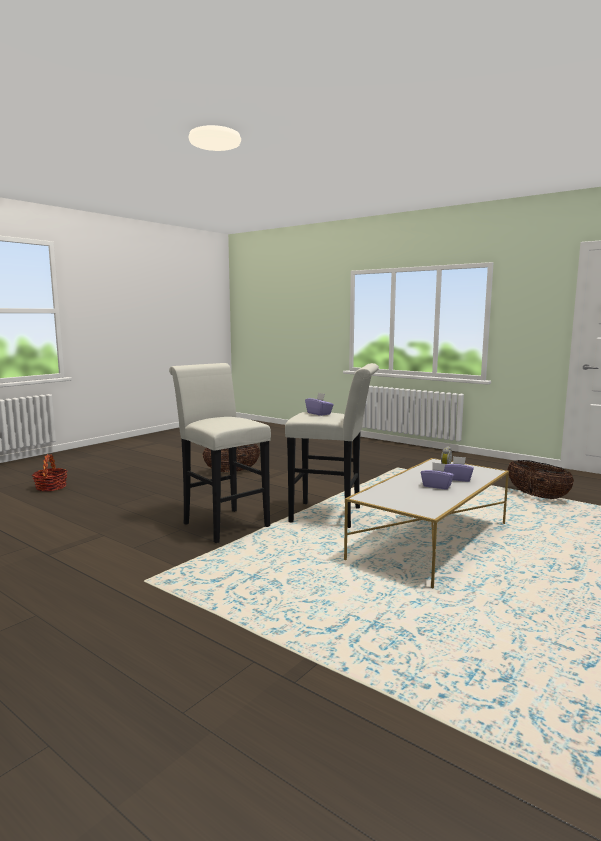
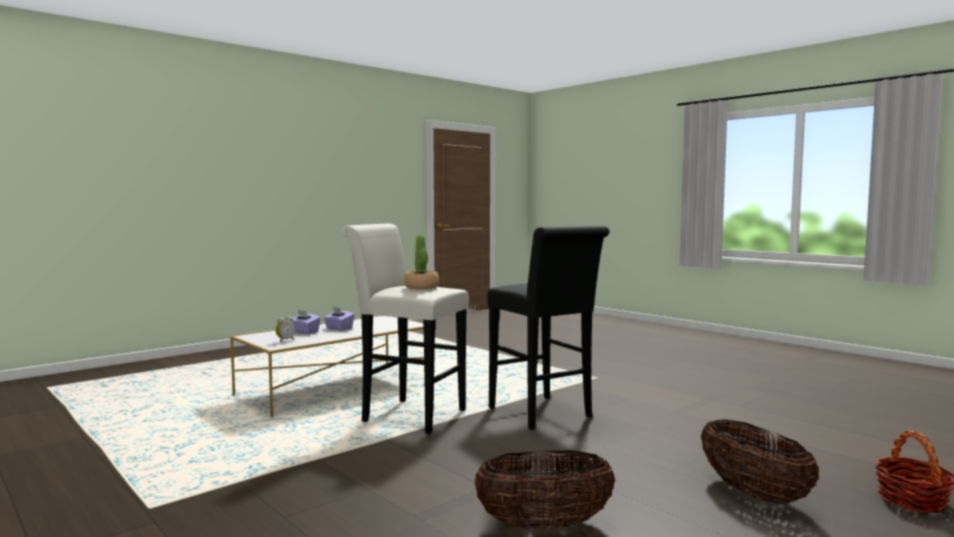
camera: 170 degrees left, 5 degrees down
(222, 523) = (544, 415): white stool -> black stool
(319, 413) = (421, 287): purple tissue box -> potted plant
(537, 496) = (93, 423): basket -> basket (753, 494)

